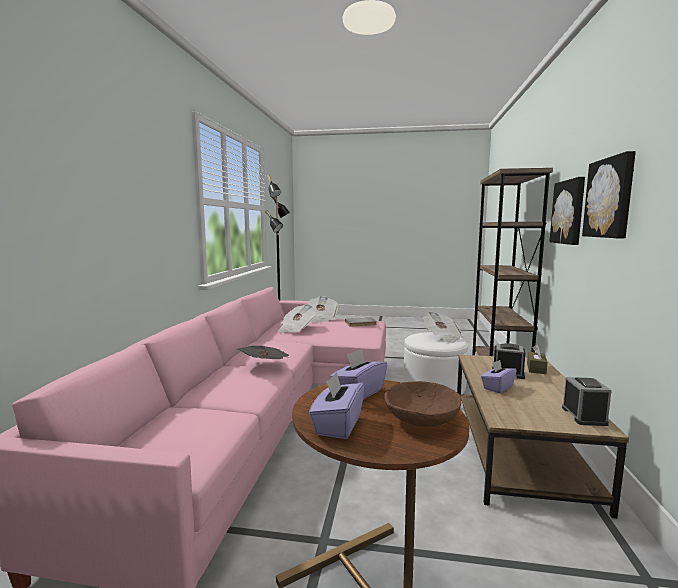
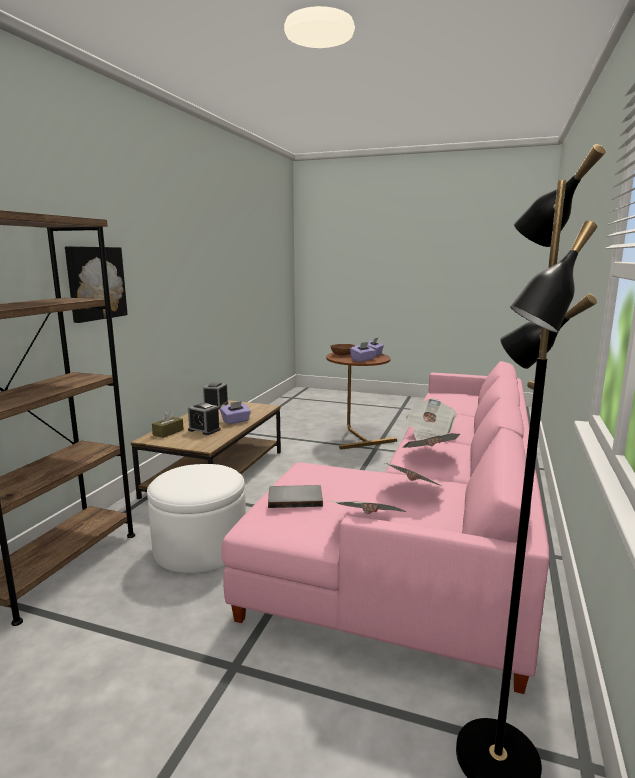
camera: 170 degrees left, 5 degrees up
(442, 337) = (187, 476): newspaper -> newspaper (429, 455)
(610, 198) = (151, 270): picture -> none

